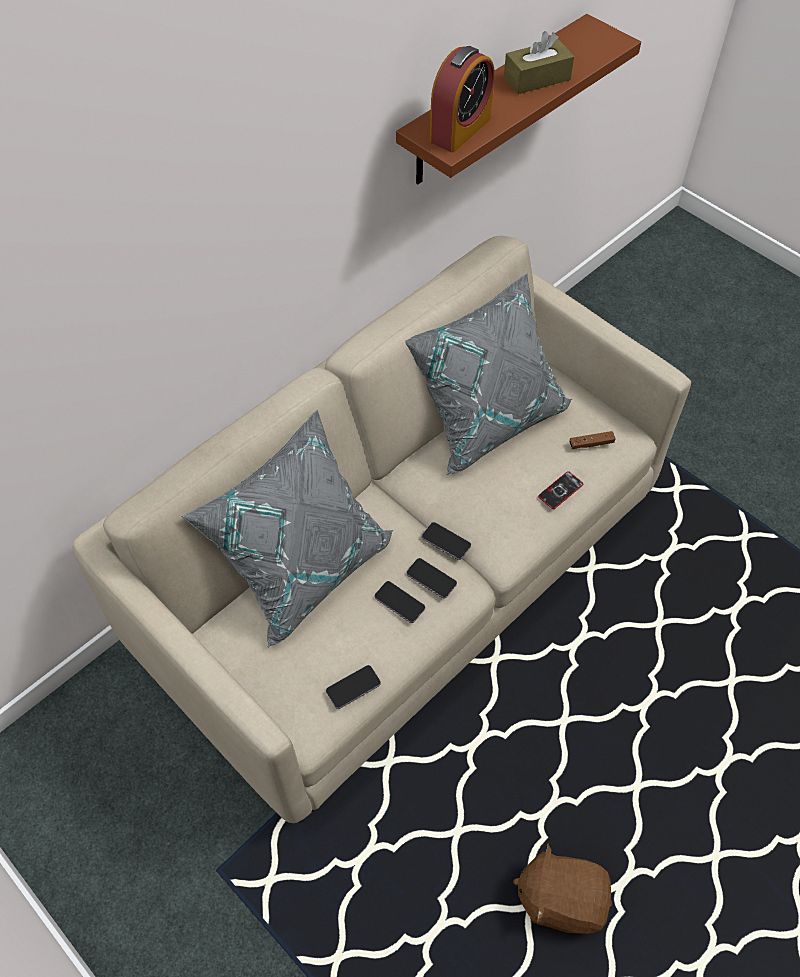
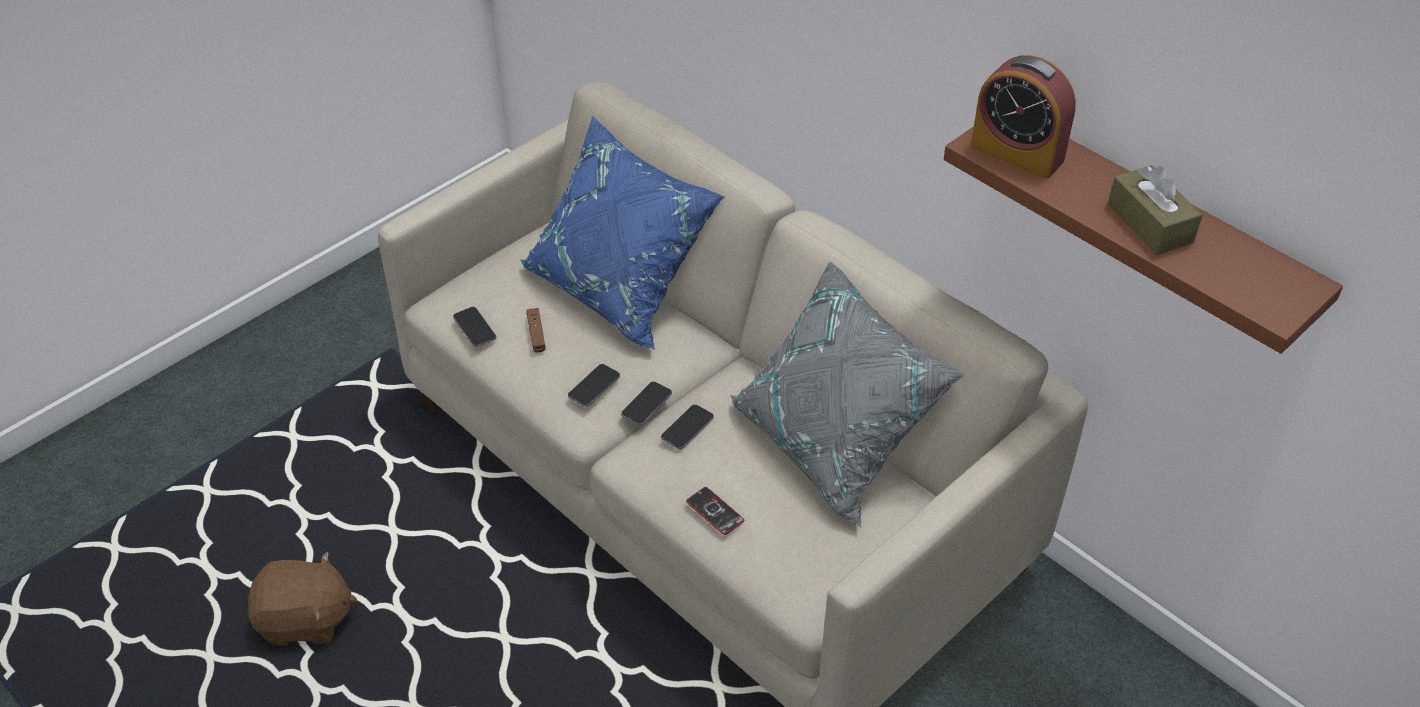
camera: 90 degrees right, 10 degrees down
(302, 564) = (620, 287): grey pillow -> blue pillow
(399, 602) = (566, 360): phone -> phone (687, 428)
(561, 898) = (305, 620): brown plush toy -> brown plush toy turned 75 degrees clockwise
(591, 444) = (790, 548): brown game controller -> brown game controller (536, 334)

